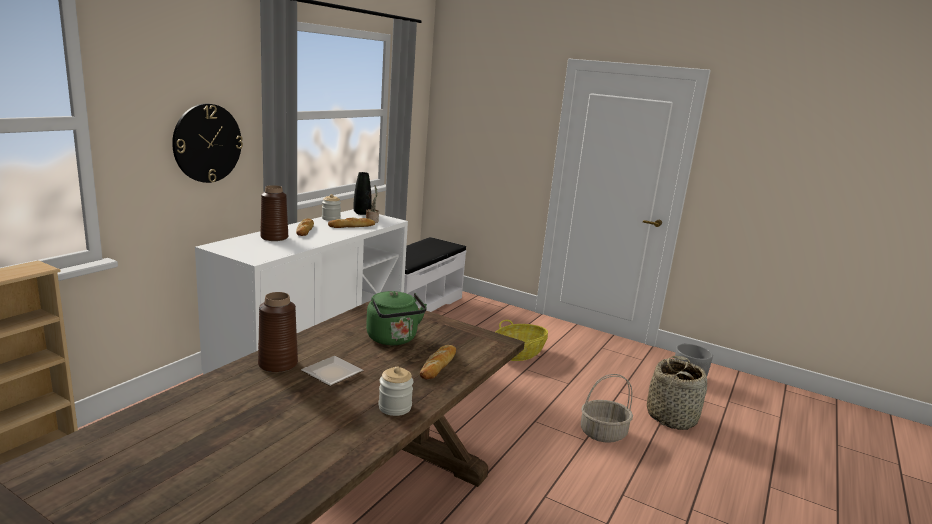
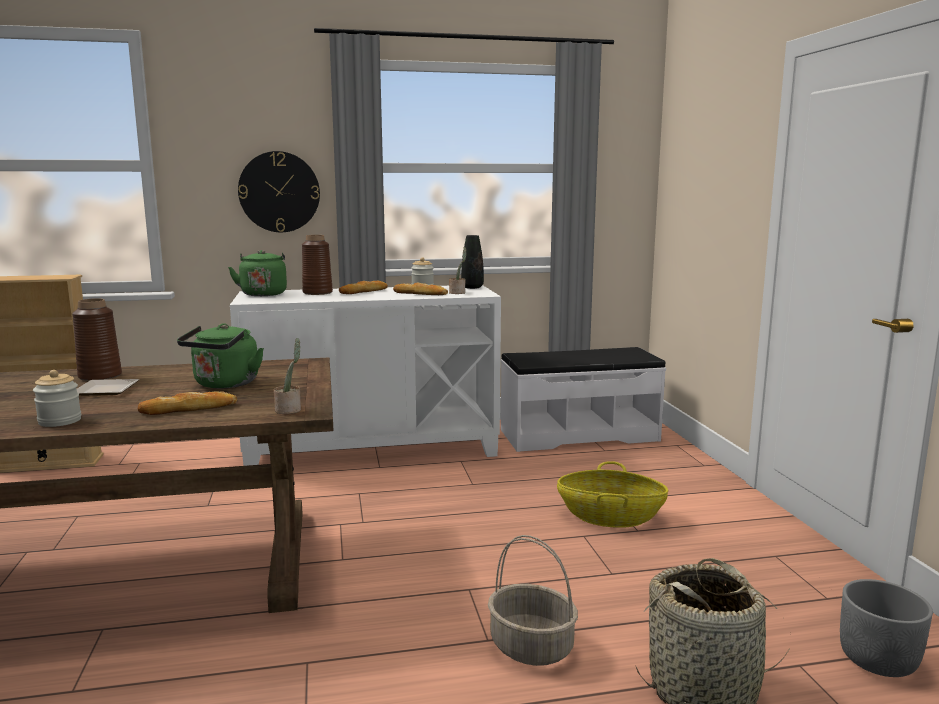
camera: 50 degrees right, 5 degrees down
(233, 247) = (263, 294): none -> green kettle
(490, 344) = (289, 410): none -> potted plant

